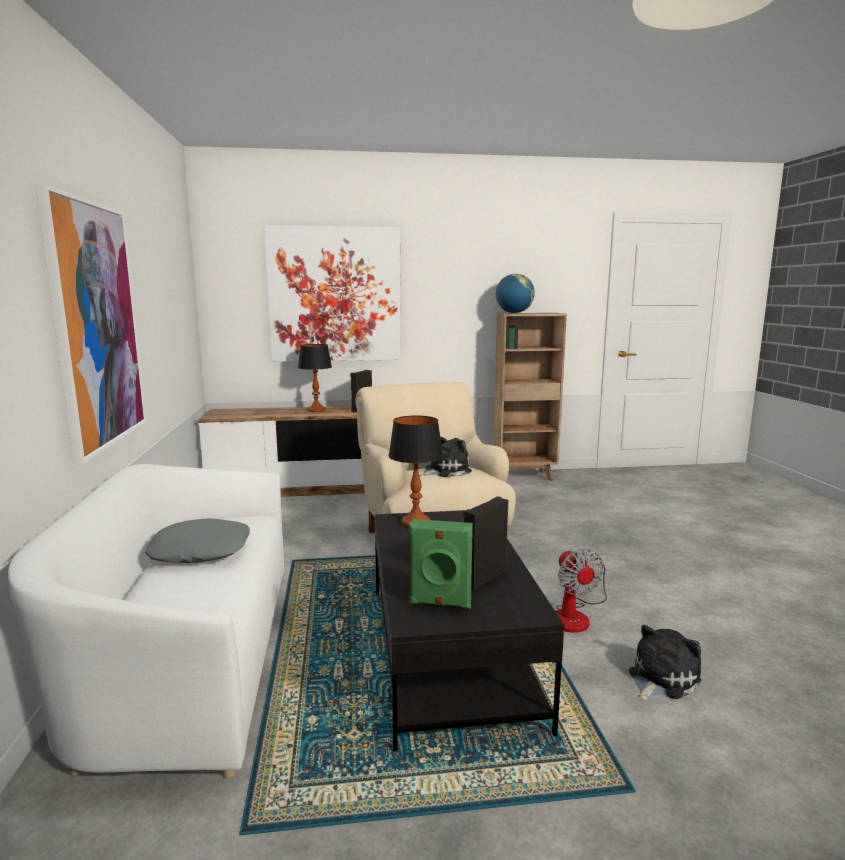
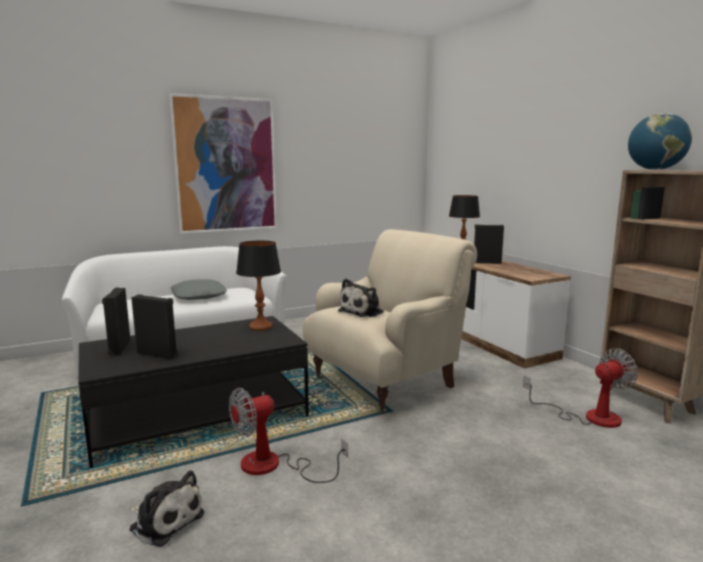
camera: 70 degrees right, 0 degrees up
(335, 295) = (501, 149): picture -> none
(440, 603) = (118, 347): green speaker -> black speaker
(445, 471) = (363, 312): plush toy -> plush toy turned 90 degrees clockwise
(535, 494) = (589, 417): none -> fan

